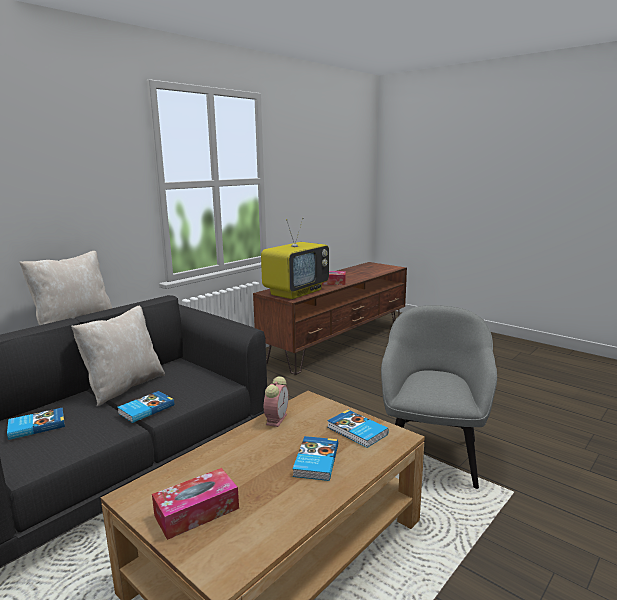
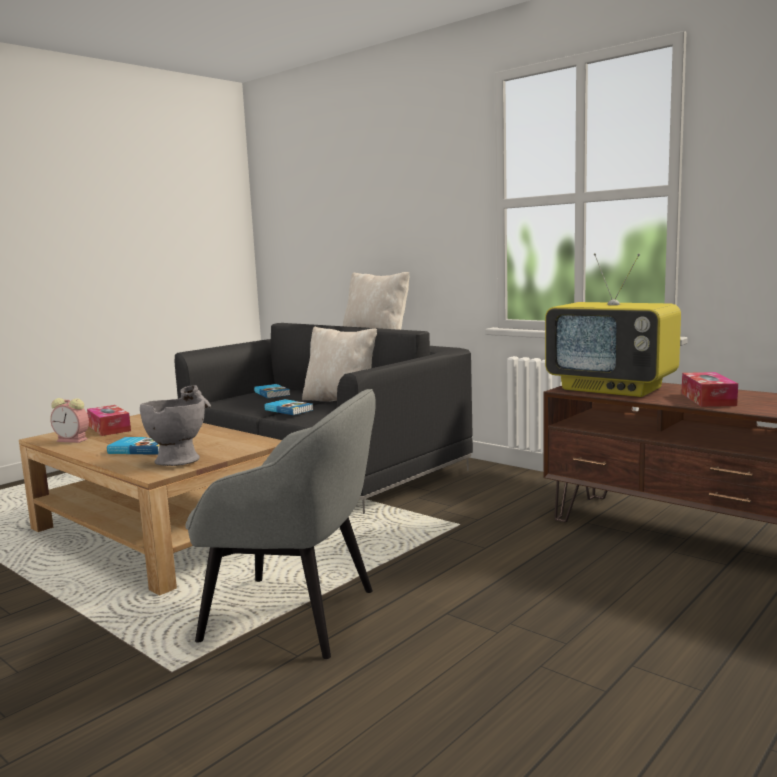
camera: 90 degrees right, 5 degrees down
(276, 418) = (229, 435): alarm clock -> alarm clock (73, 440)
(356, 431) = (181, 459): book -> grey vase

